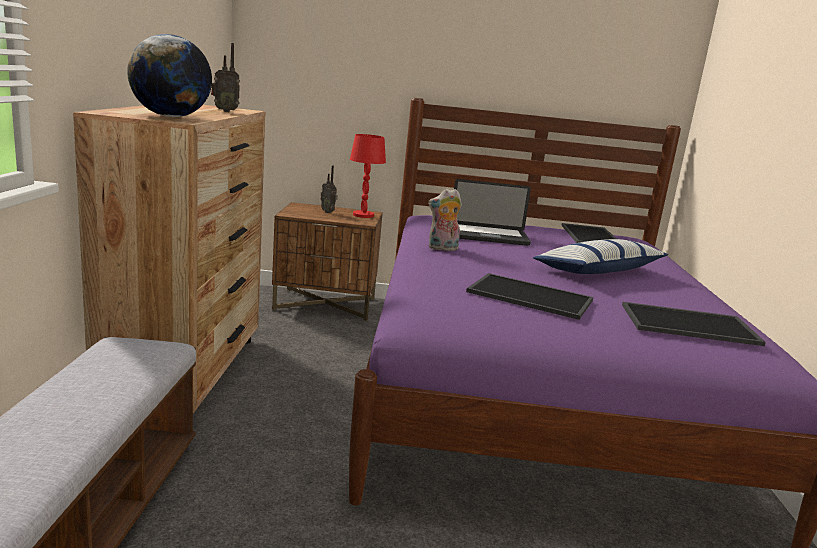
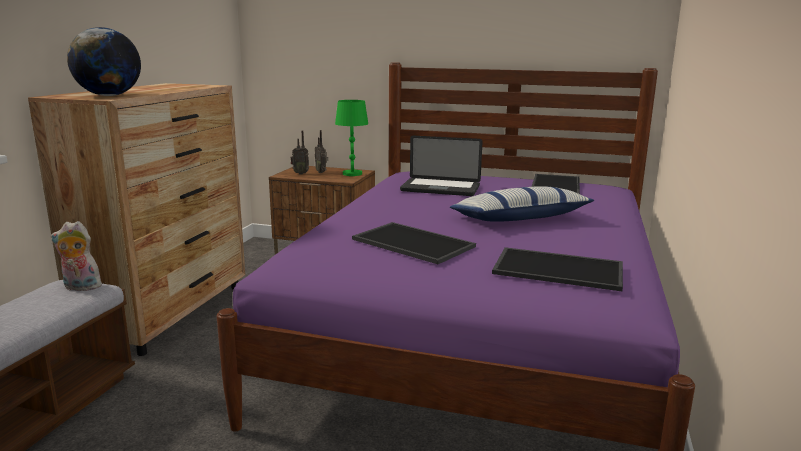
camera: 15 degrees right, 0 degrees up
(225, 111) = (184, 88): radio -> radio (300, 173)
(363, 215) = (352, 174): red table lamp -> green table lamp
(442, 249) = (379, 201): plush toy -> plush toy (80, 287)

